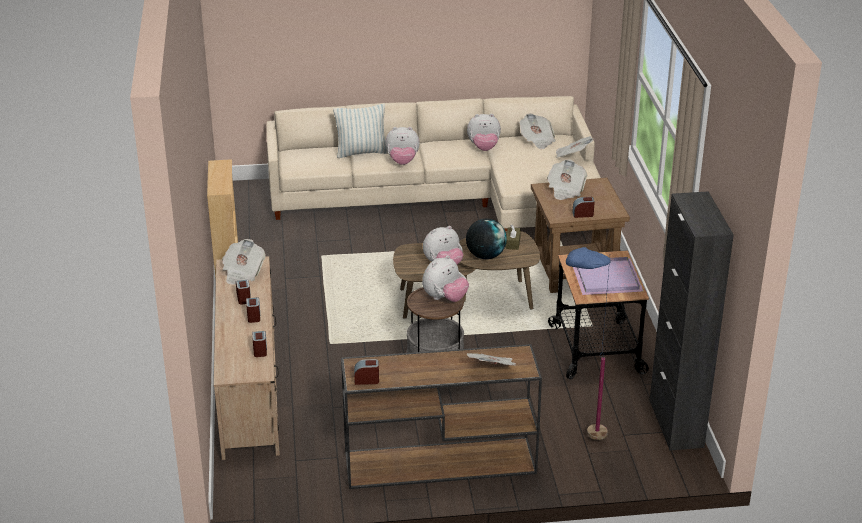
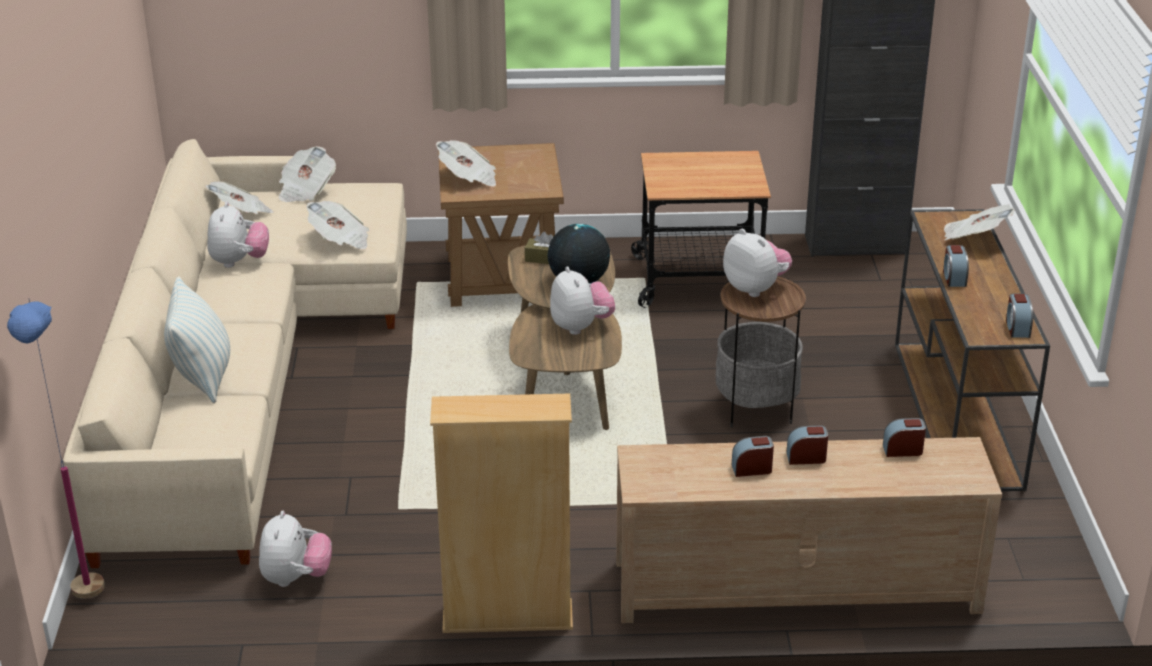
camera: 85 degrees left, 0 degrees up
(243, 273) = (672, 471): newspaper -> newspaper (340, 240)
(402, 162) = (257, 337): plush toy -> plush toy (296, 578)
(580, 442) = (898, 309): blue floor lamp -> blue floor lamp (90, 613)
(583, 214) = (541, 172): alarm clock -> alarm clock (954, 278)
(608, 279) = (713, 170): purple tray -> none

